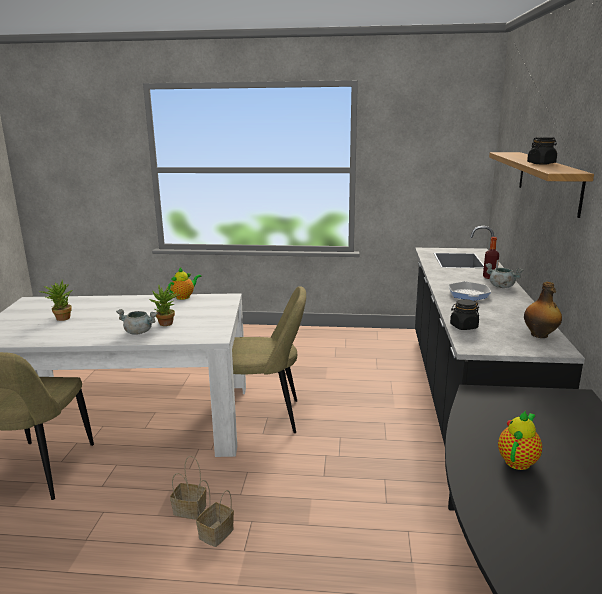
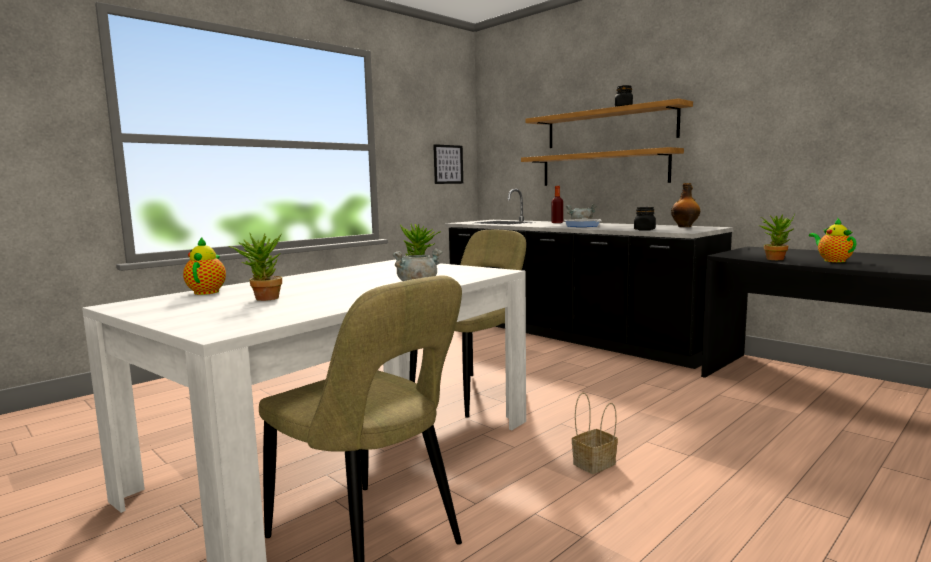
camera: 50 degrees left, 10 degrees down
(184, 297) = (348, 268): teapot -> teapot (207, 292)
(216, 534) = (651, 461): basket -> none
(447, 184) = (448, 164): none -> picture
(483, 424) = (775, 259): none -> potted plant
(538, 229) = (602, 169): none -> shelf

